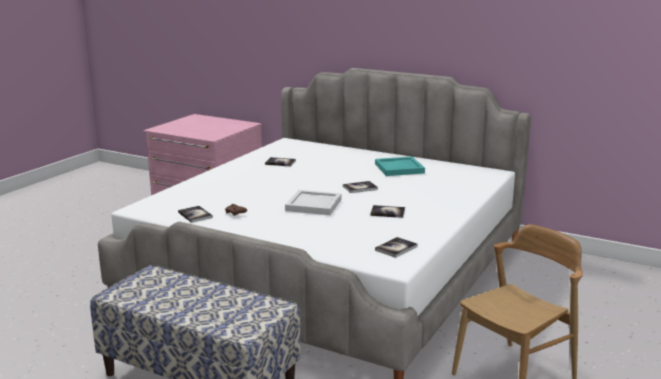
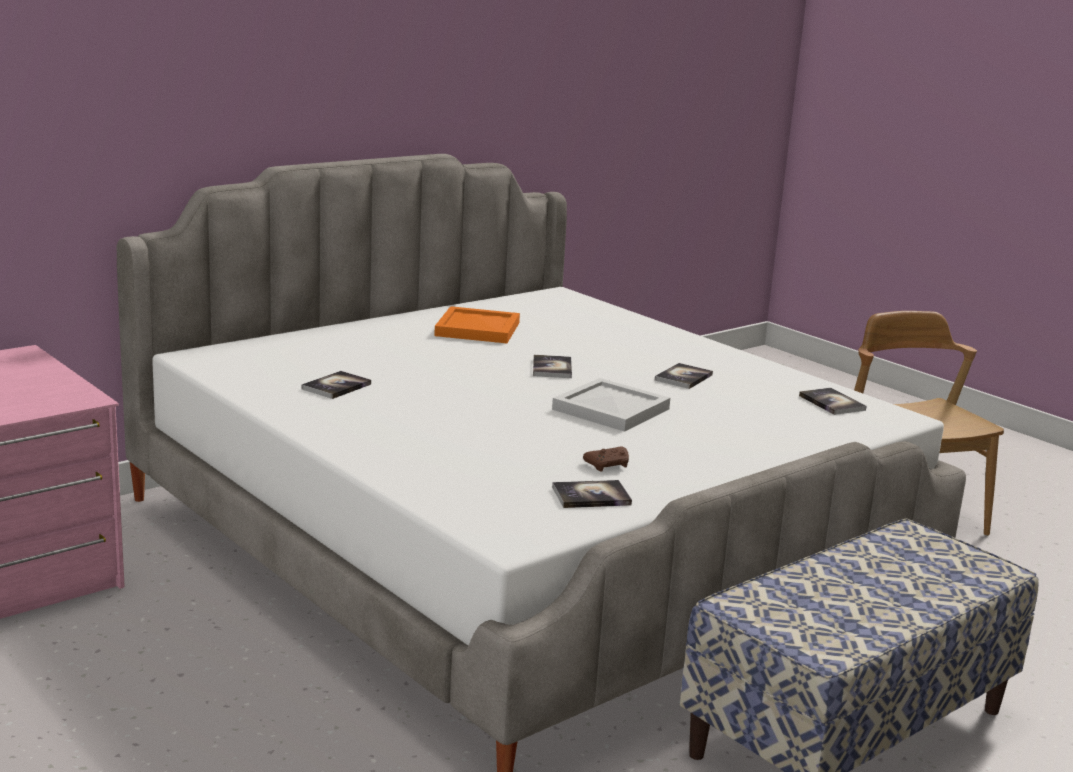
camera: 70 degrees left, 0 degrees up
(400, 168) = (479, 329): turquoise tray -> orange tray

